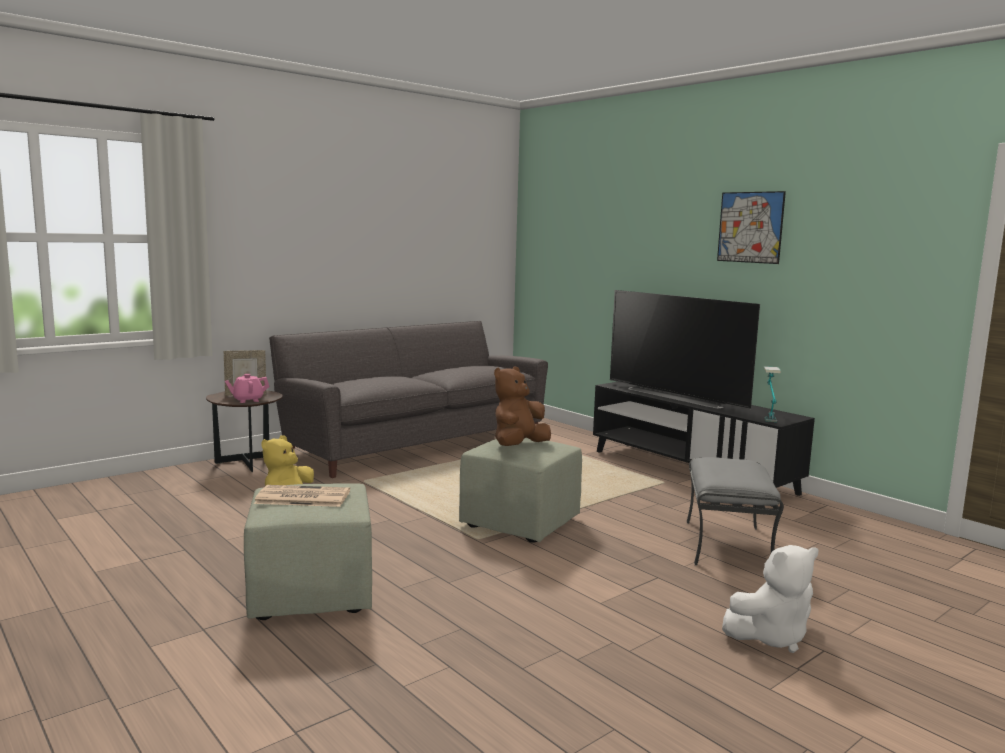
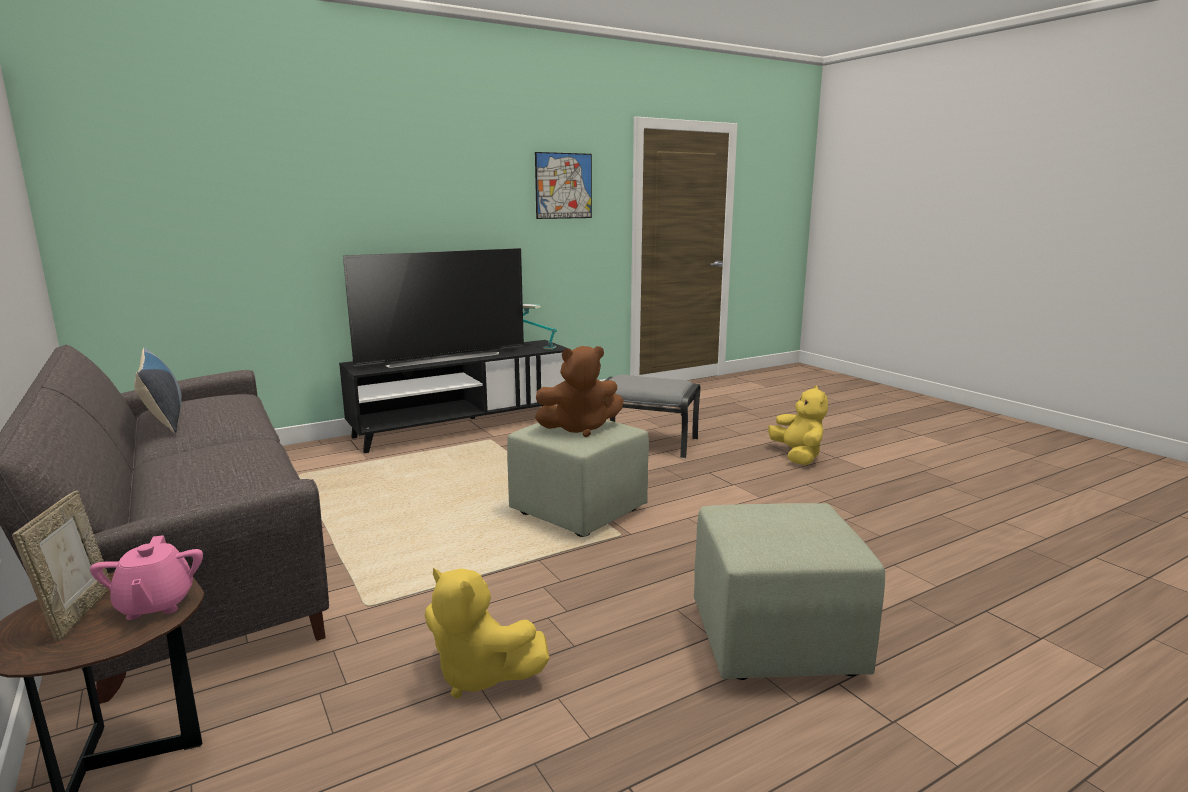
camera: 80 degrees left, 5 degrees up
(301, 497) = (788, 530): newspaper -> none
(458, 366) = (163, 417): none -> pillow
(518, 446) = (580, 428): brown plush toy -> brown plush toy turned 60 degrees counterclockwise
(750, 227) = (461, 176): picture -> picture (563, 186)
(770, 637) = (797, 456): white plush toy -> yellow plush toy

